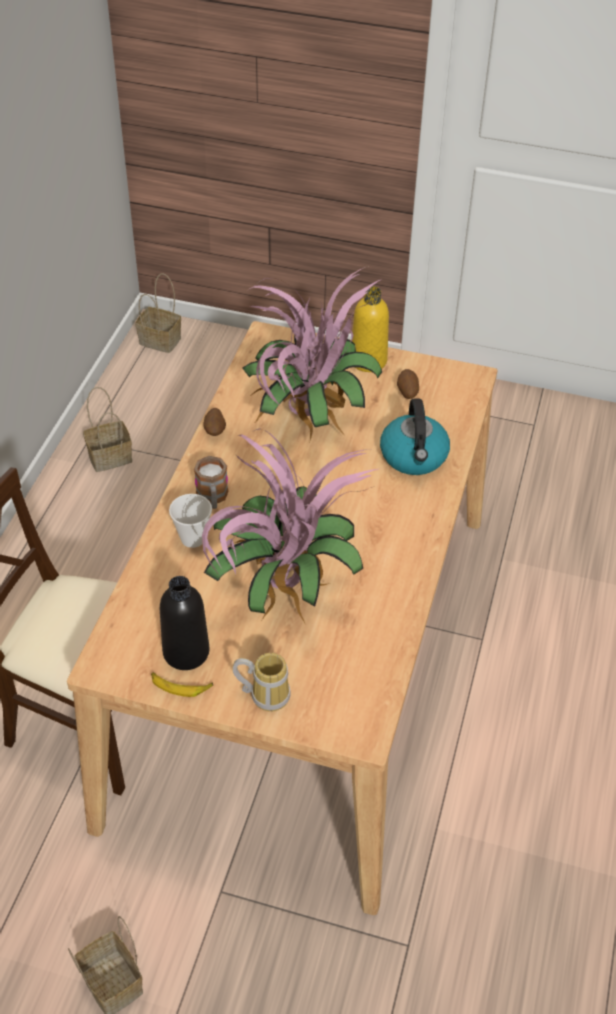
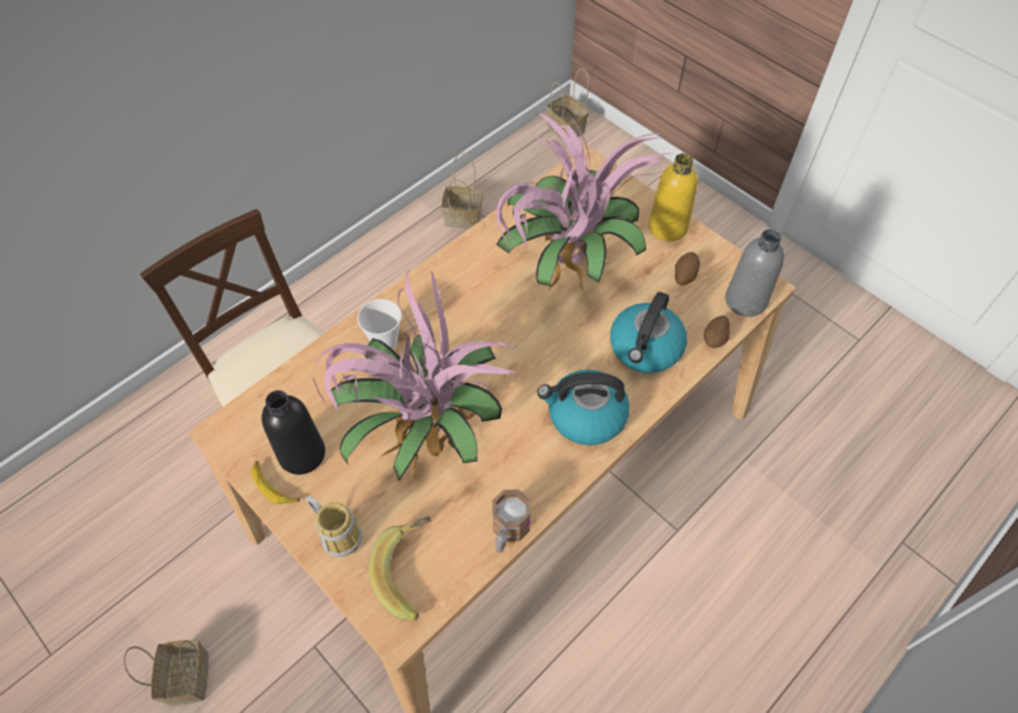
camera: 30 degrees right, 10 degrees up
(212, 498) = (429, 309): mug -> mug (508, 532)
(215, 431) = (476, 242): potato -> potato (715, 339)
(346, 693) = (411, 572): none -> banana
(402, 524) = (585, 416): none -> kettle
(466, 392) = (745, 300): none -> grey bottle

